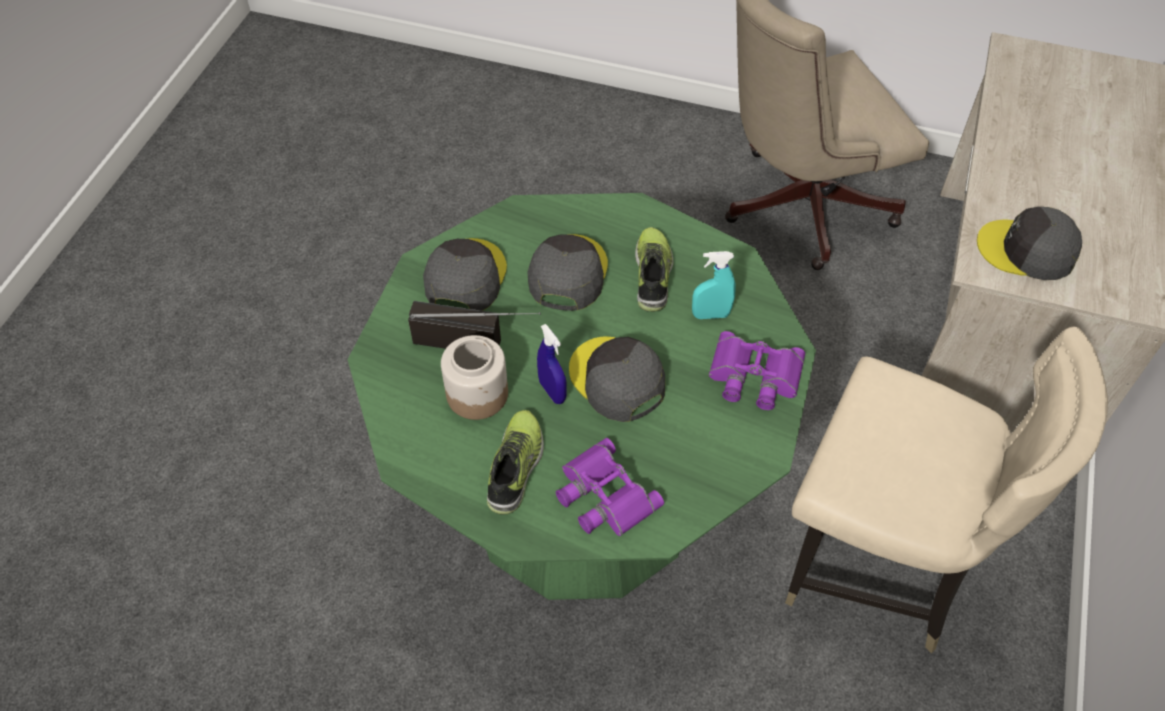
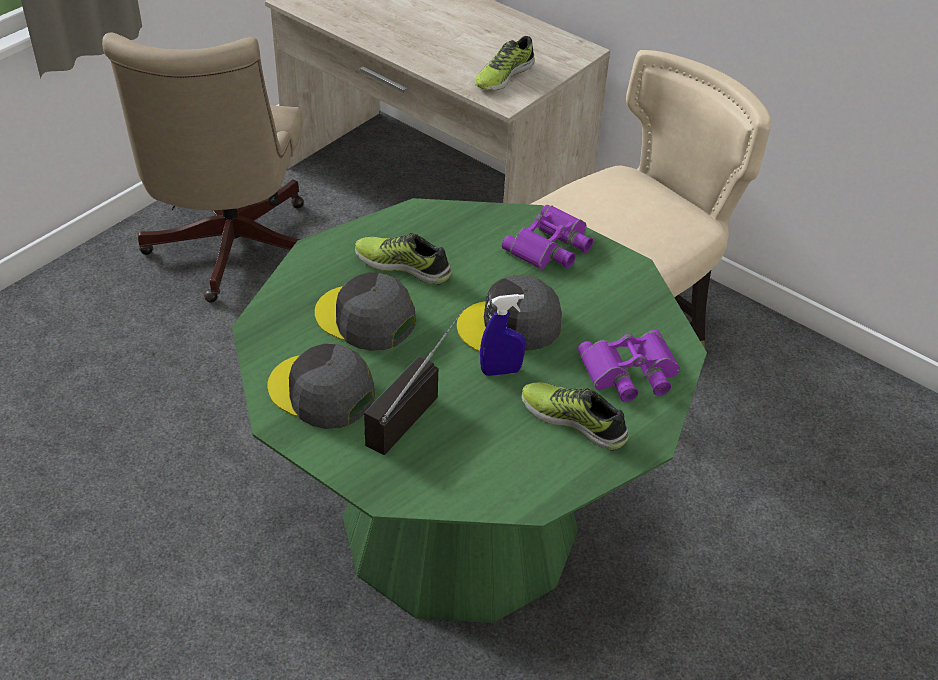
camera: 70 degrees left, 10 degrees down
(478, 393) = (475, 423): jar -> none
(710, 315) = (471, 247): turquoise spray bottle -> none
(1027, 250) = (503, 76): grey cap -> shoe

